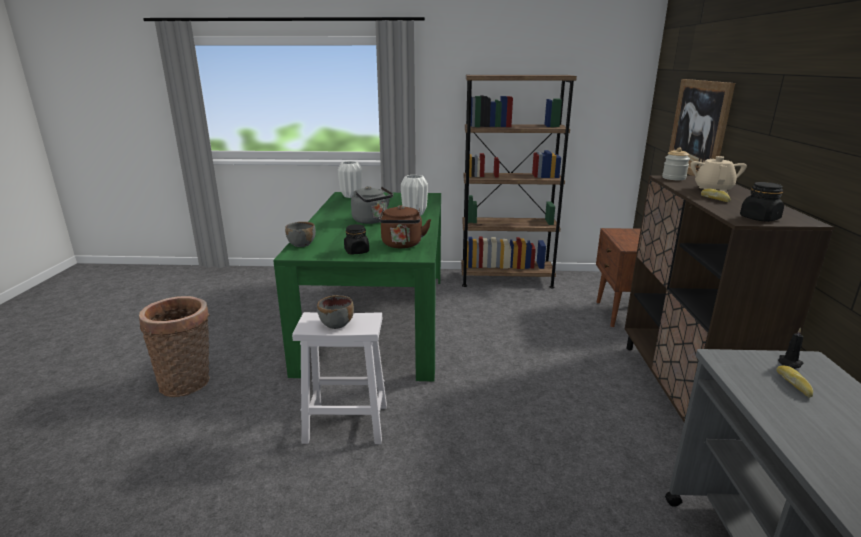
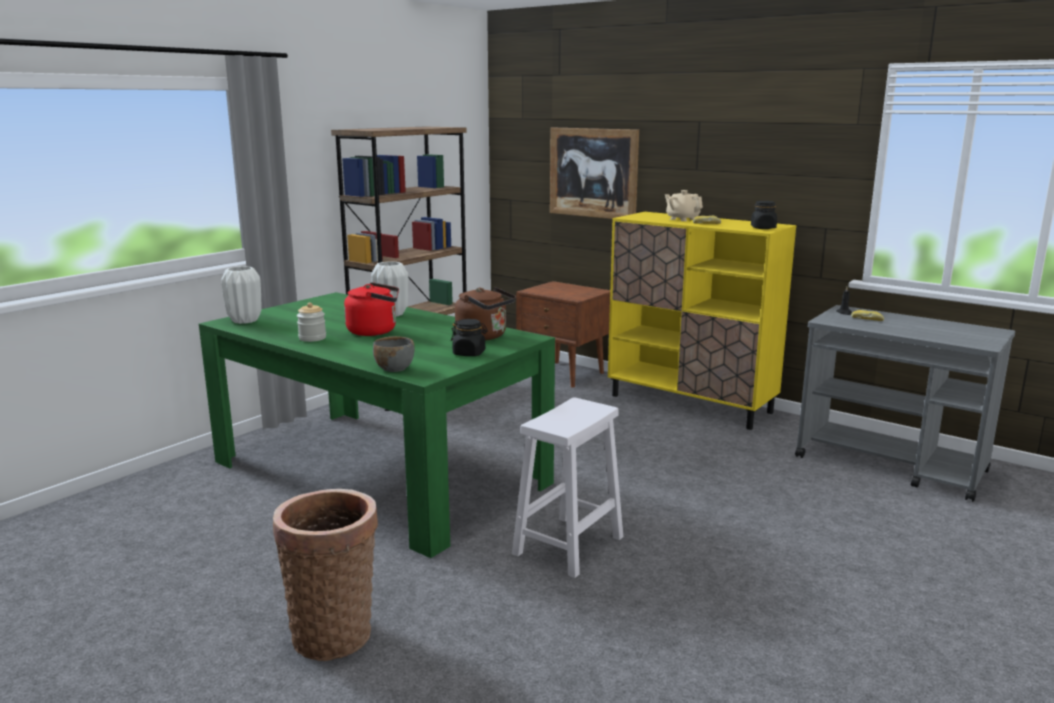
camera: 55 degrees left, 5 degrees down
(336, 324) = (572, 417): grey bowl -> none
(372, 221) = (375, 331): grey kettle -> red kettle
(673, 178) = (634, 217): jar -> jar (312, 338)
(682, 391) = (691, 404): brown cabinet -> yellow cabinet

